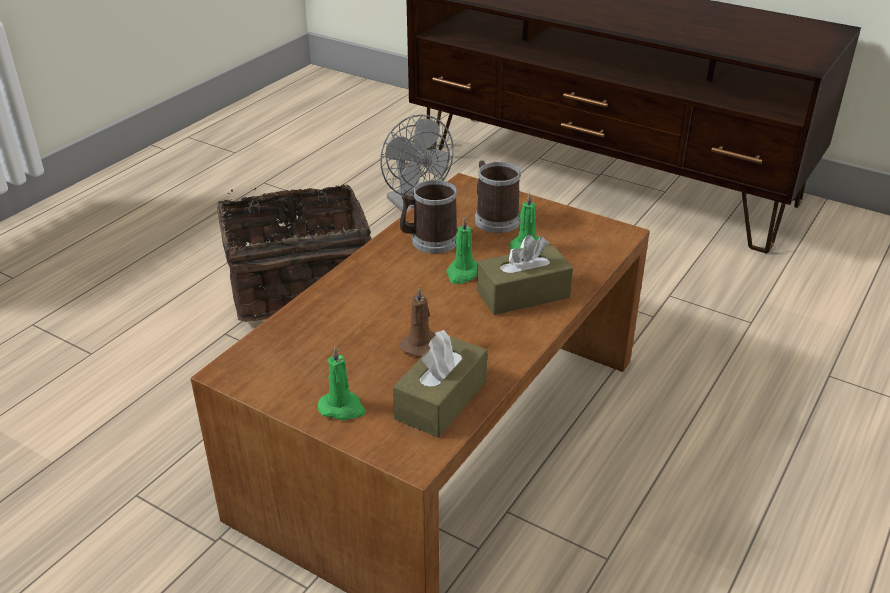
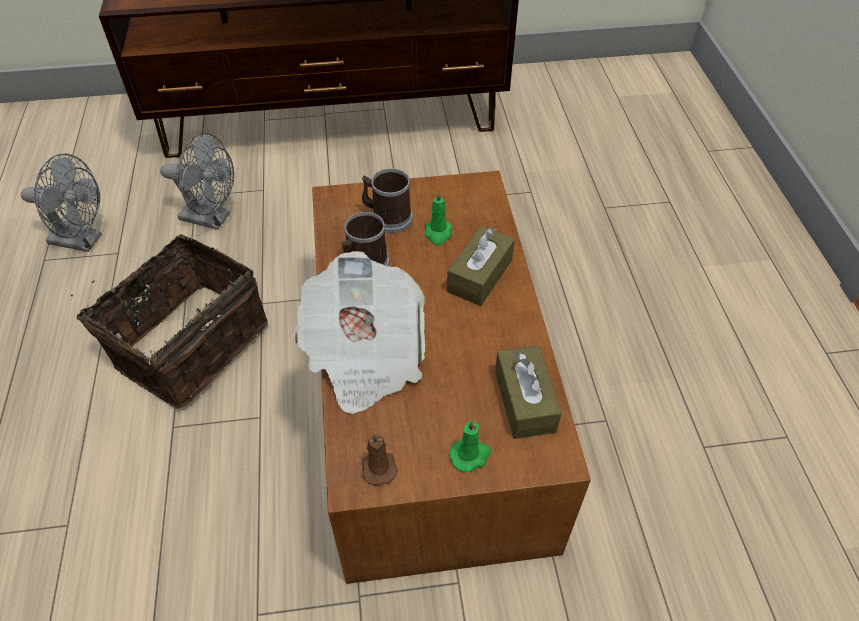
camera: 40 degrees left, 15 degrees up
(303, 182) = (83, 240): none -> grey fan
(350, 297) = (364, 355): none -> newspaper
(421, 345) = (461, 364): brown candle -> brown candle (378, 466)
(462, 273) = (421, 282): green candle -> none

